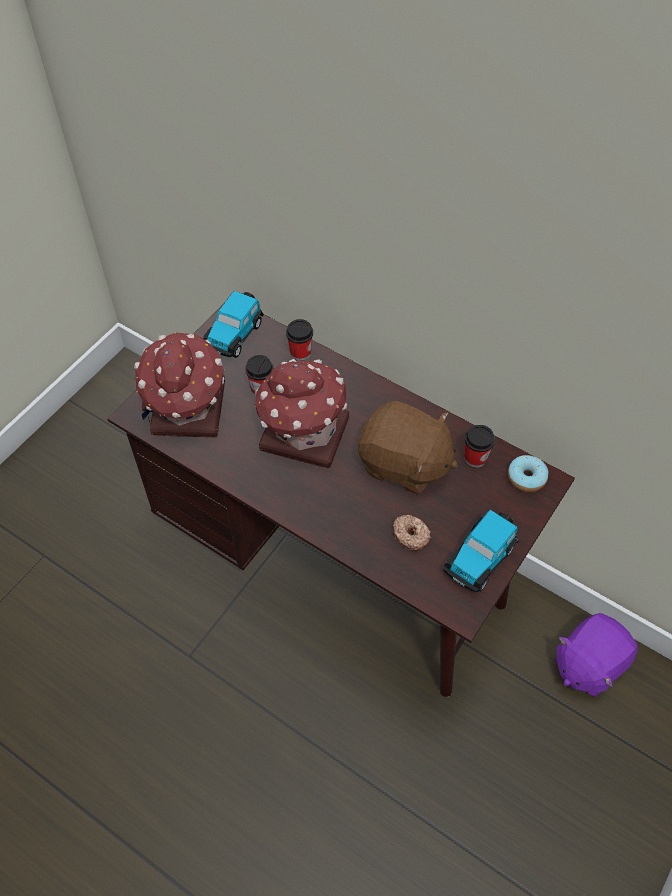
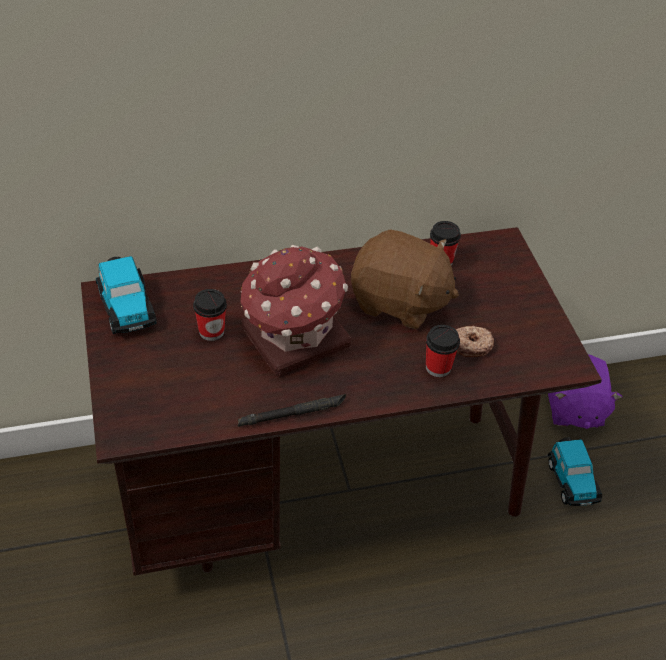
camera: 50 degrees left, 10 degrees down
(187, 410) = (168, 395): toy house -> none
(239, 482) = (292, 414): none -> black flashlight
(300, 353) = (207, 282): cup -> cup (438, 367)
(404, 464) = (399, 302): brown plush toy -> brown plush toy turned 45 degrees clockwise
(480, 557) = (533, 322): toy car -> toy car (571, 480)
(526, 477) = (490, 249): donut -> none

